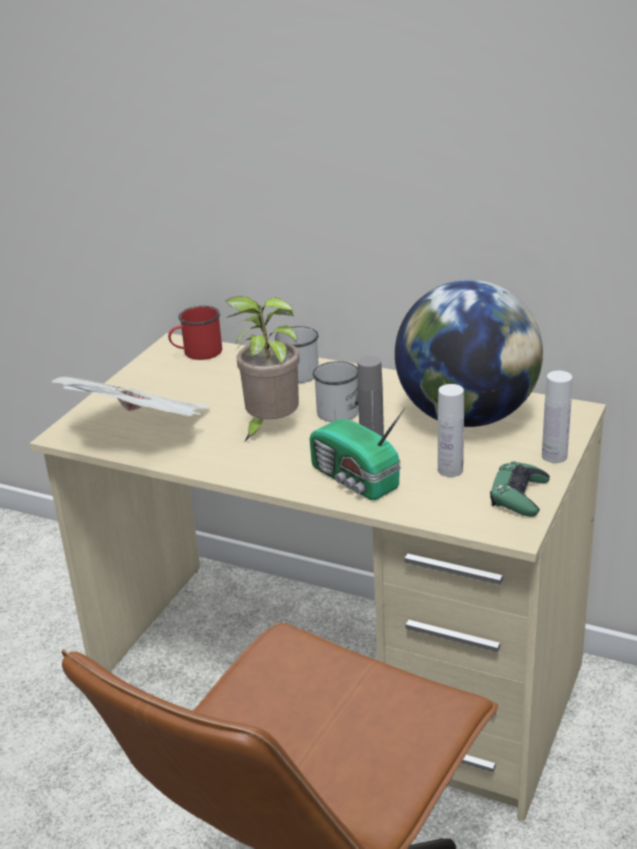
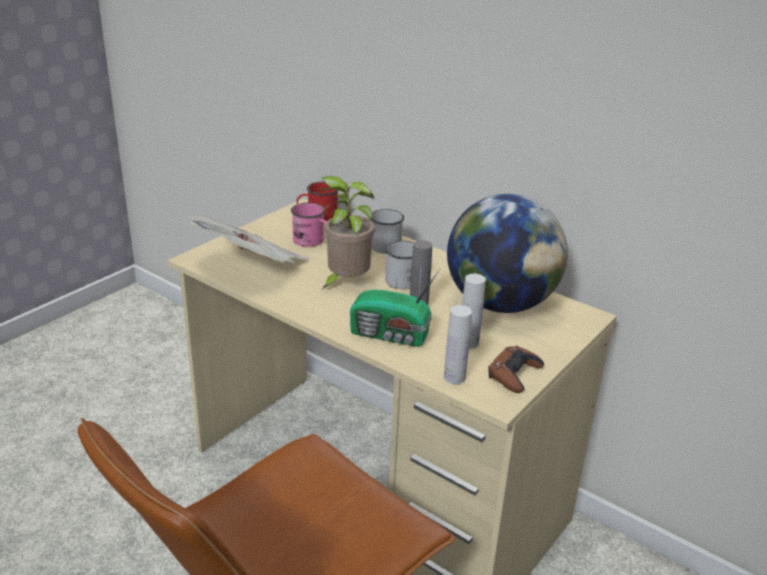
camera: 10 degrees right, 0 degrees up
(205, 385) = (312, 241): none -> pink mug
(355, 480) = (391, 335): radio -> radio turned 45 degrees counterclockwise
(519, 496) = (514, 374): green game controller -> brown game controller
(554, 456) = (556, 348): white bottle -> white bottle (454, 377)

